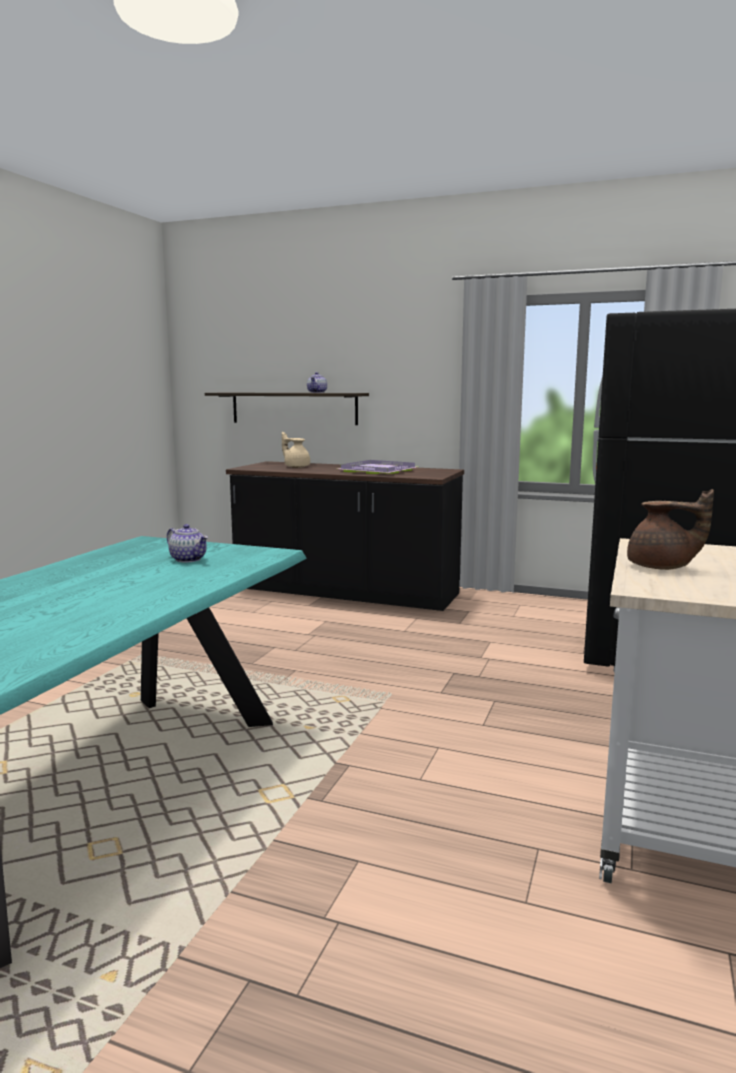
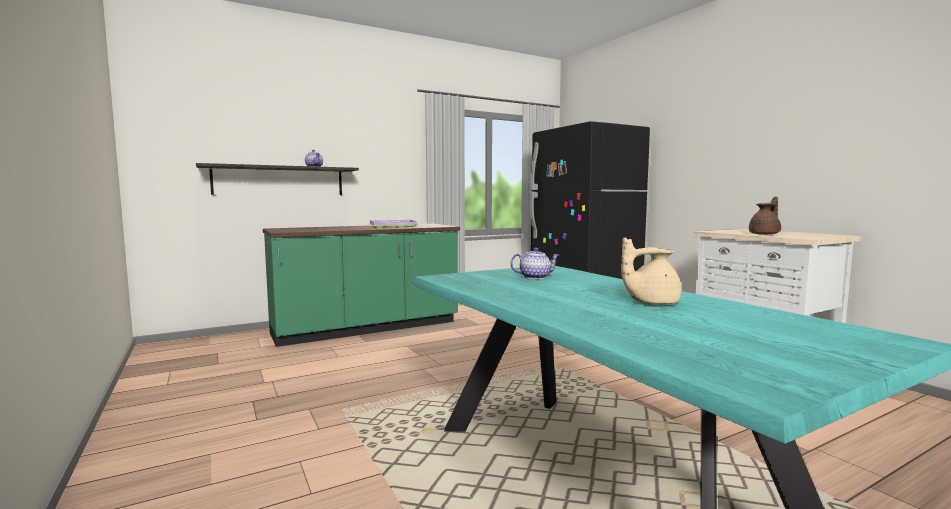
camera: 50 degrees left, 5 degrees down
(296, 467) = (321, 228): beige teapot -> beige teapot (650, 302)
(345, 592) = (367, 328): black counter -> green counter

